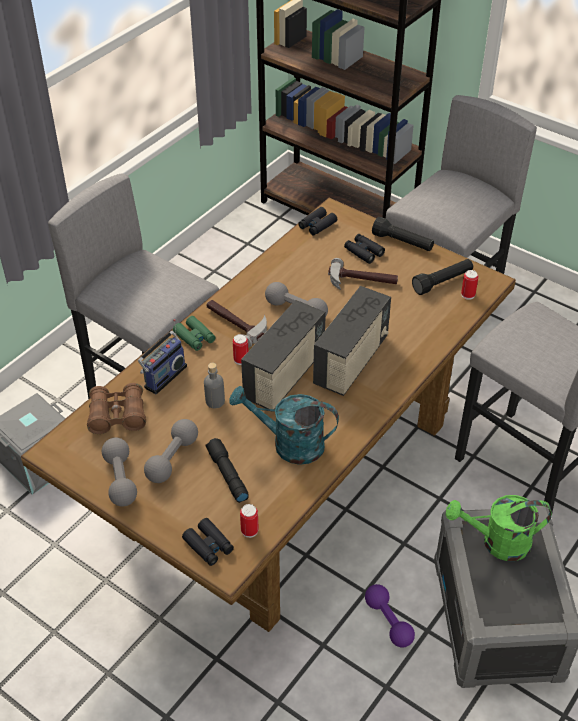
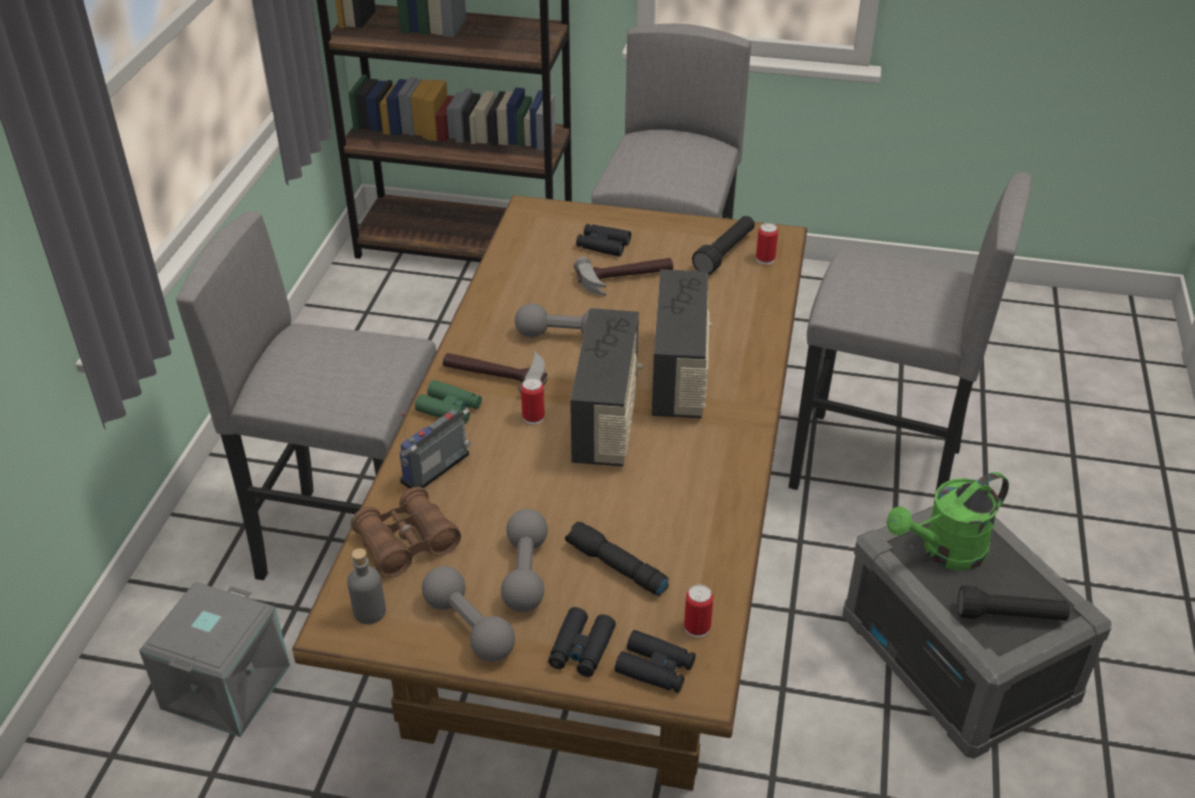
camera: 25 degrees left, 5 degrees down
(163, 376) = (438, 470): radio -> radio turned 150 degrees counterclockwise
(215, 401) = (534, 480): grey bottle -> grey bottle (369, 612)
(289, 444) = (671, 500): turquoise watering can -> none
(317, 225) = (521, 230): black binoculars -> black binoculars (581, 649)
(388, 621) = (834, 714): purple dumbbell -> none
(402, 242) = (644, 222): black flashlight -> black flashlight (1010, 616)

